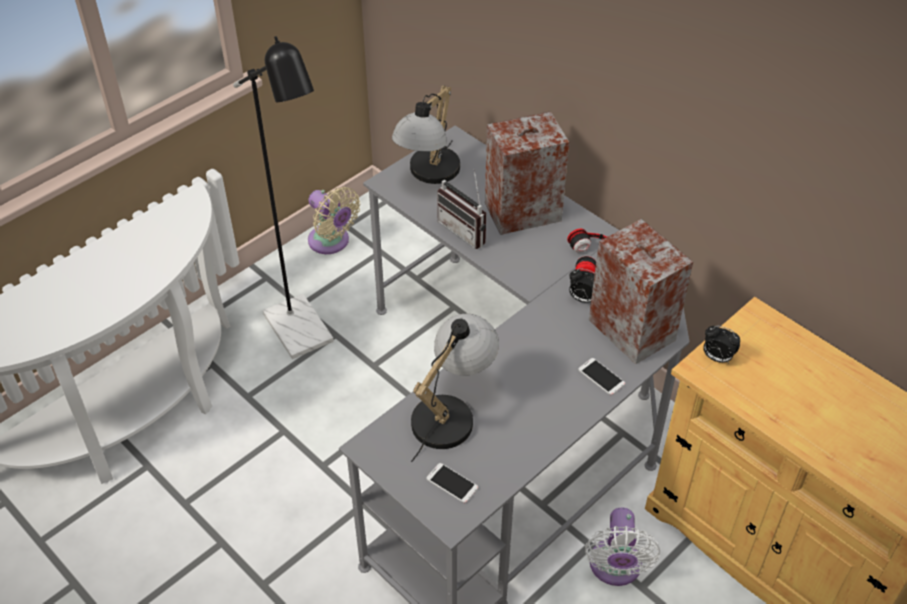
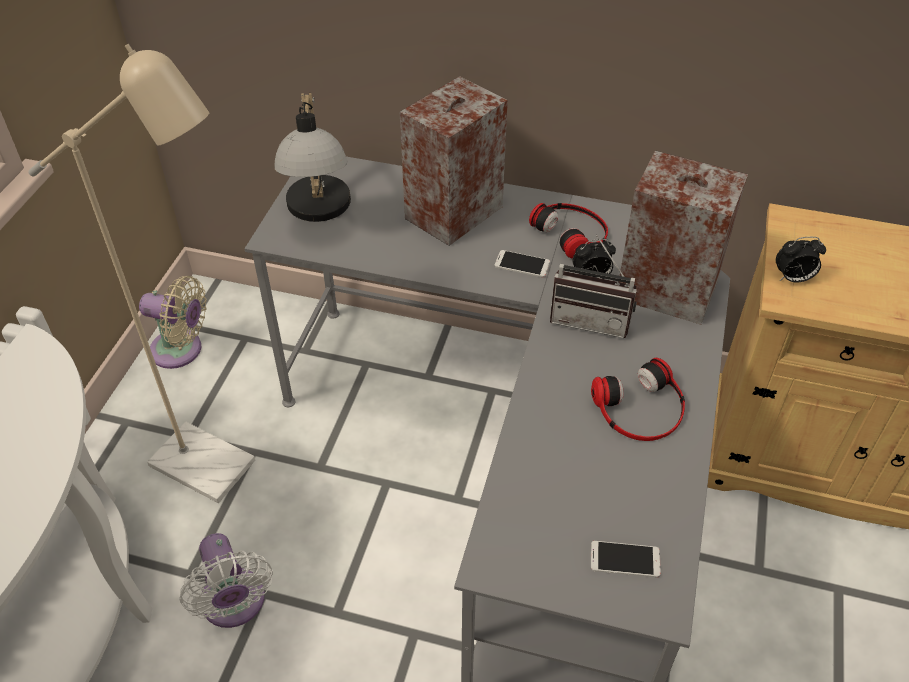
camera: 30 degrees left, 0 degrees up
(304, 337) = (217, 470): black floor lamp -> beige floor lamp
(451, 411) = (554, 470): table lamp -> none
(467, 230) = (408, 255): radio -> radio (591, 319)
(541, 400) = (640, 409): none -> headphones
(601, 377) = (679, 354): phone -> phone (522, 264)
(615, 568) = (720, 563): white fan -> white fan (234, 605)

